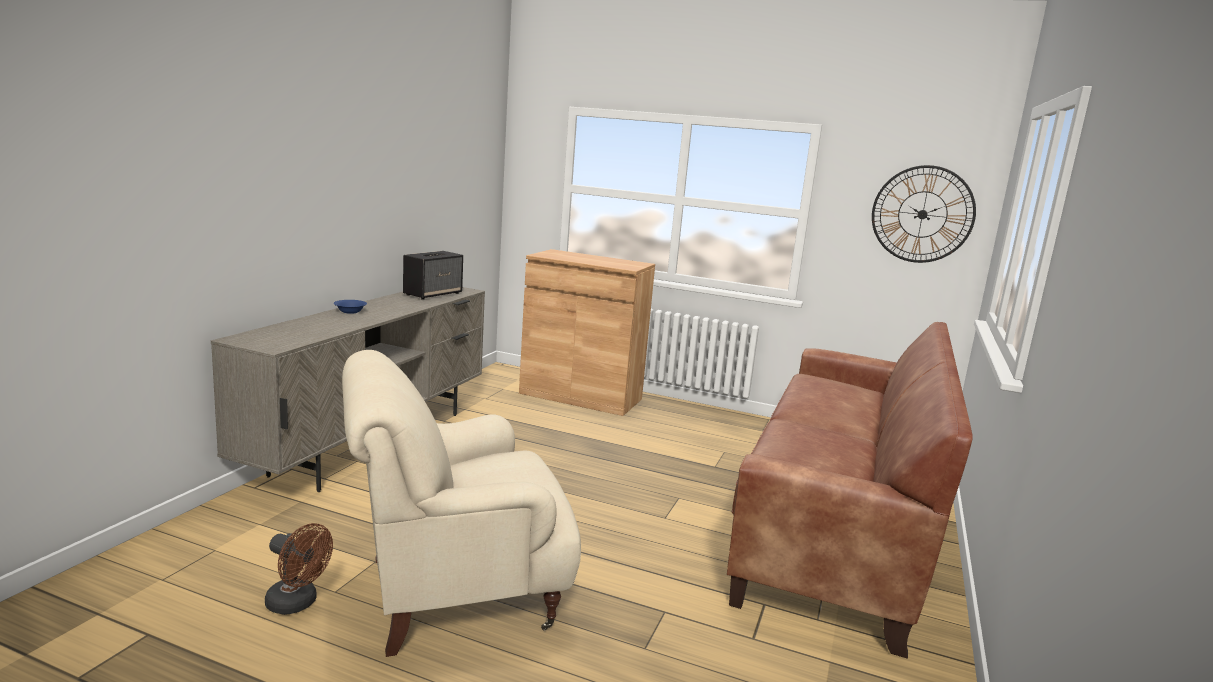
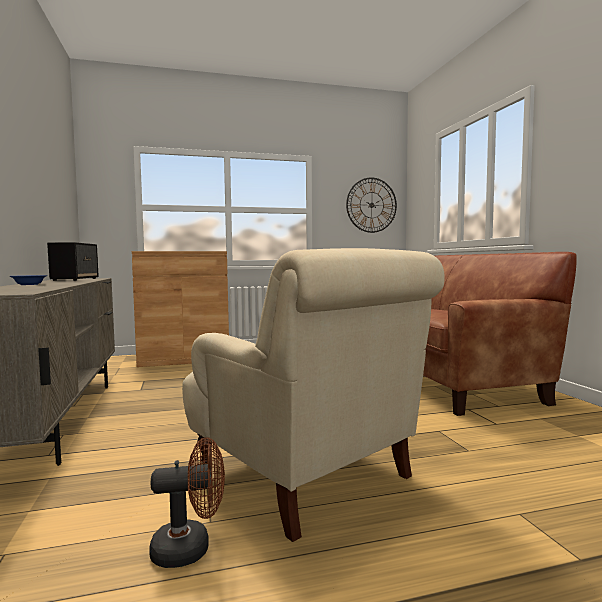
camera: 35 degrees left, 10 degrees down
(454, 592) = (307, 476): beige armchair -> beige armchair turned 75 degrees counterclockwise

